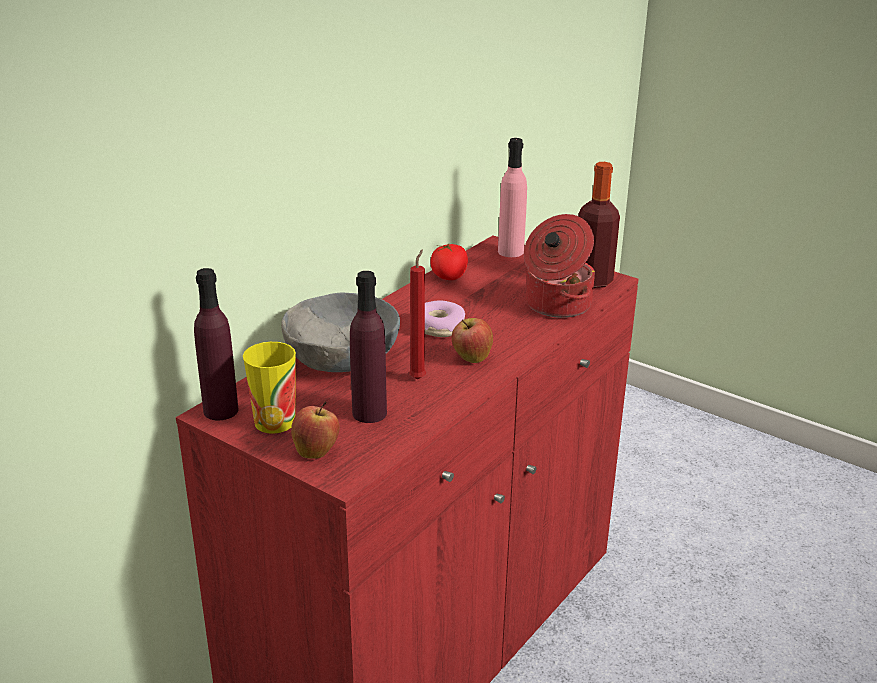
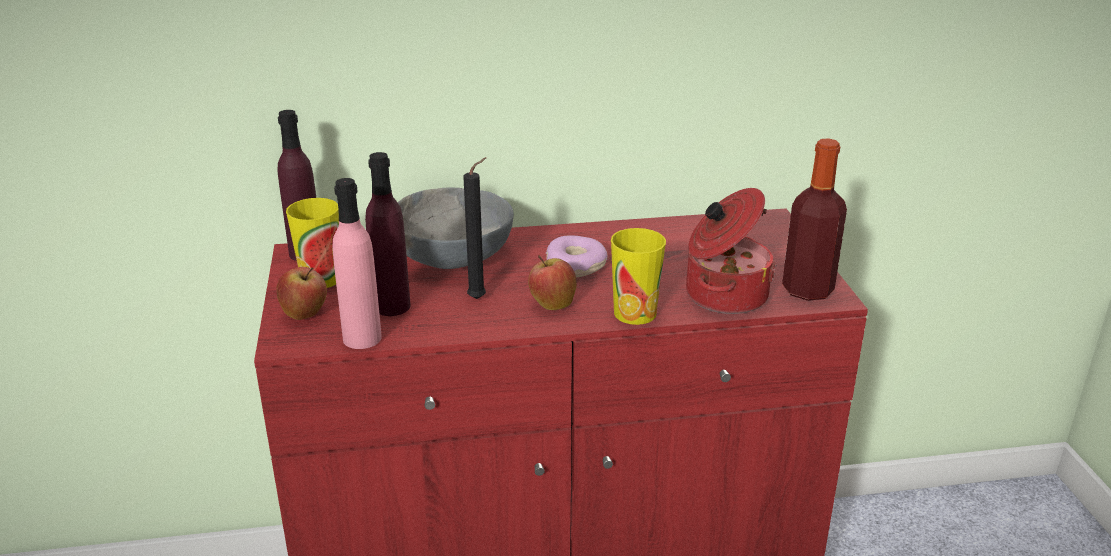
camera: 45 degrees right, 0 degrees up
(418, 378) = (479, 298): red candle -> black candle
(449, 277) = (668, 228): tomato -> none
(510, 251) = (773, 229): pink bottle -> pink bottle (362, 338)
(529, 339) = (635, 313): none -> cup

